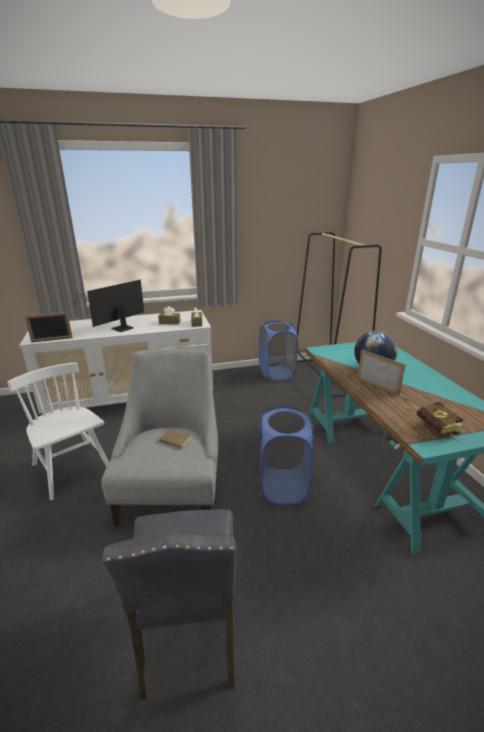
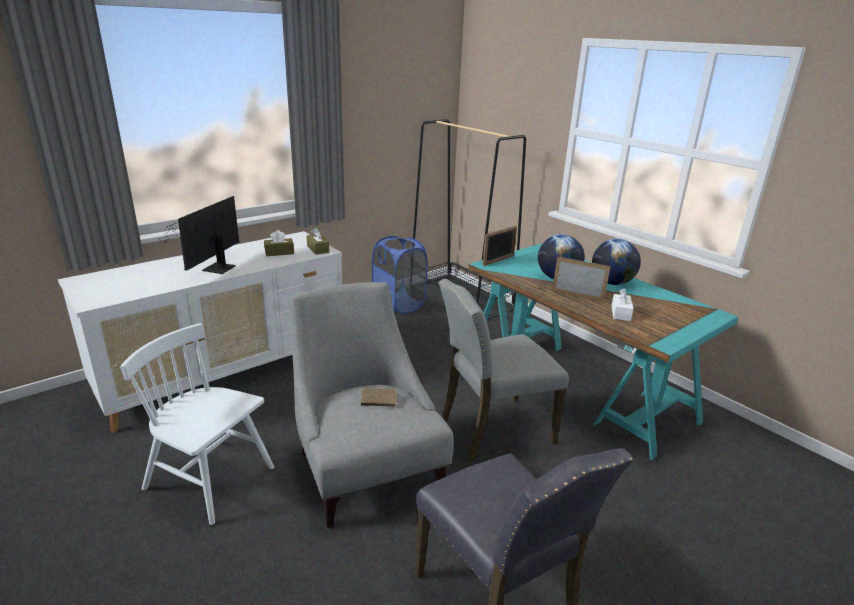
camera: 25 degrees left, 0 degrees up
(52, 340) = (125, 298): picture frame -> picture frame (498, 260)
(282, 486) = (492, 430): blue laundry basket -> grey chair
(406, 409) = (620, 313): none -> white tissue box
(422, 381) = (611, 283): none -> globe
(439, 432) = (664, 328): book -> none

